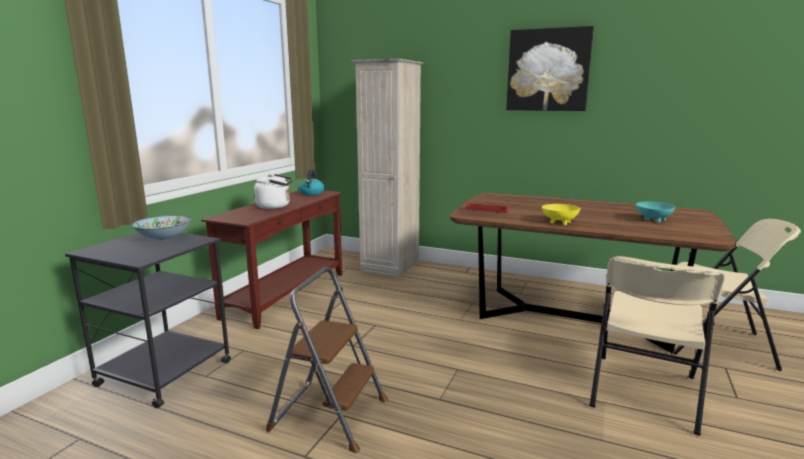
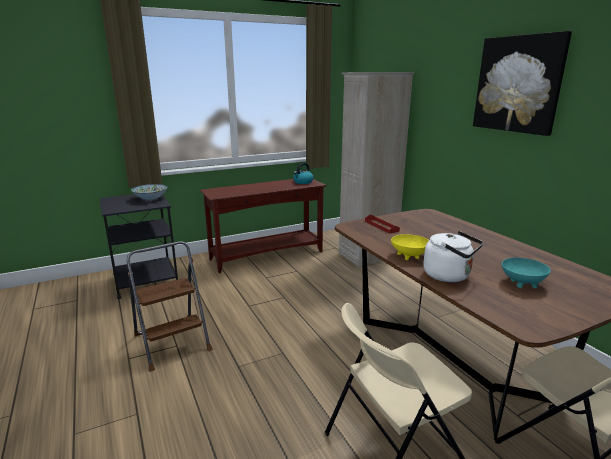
camera: 40 degrees right, 5 degrees up
(275, 206) = (256, 188): white kettle -> white kettle (449, 276)

